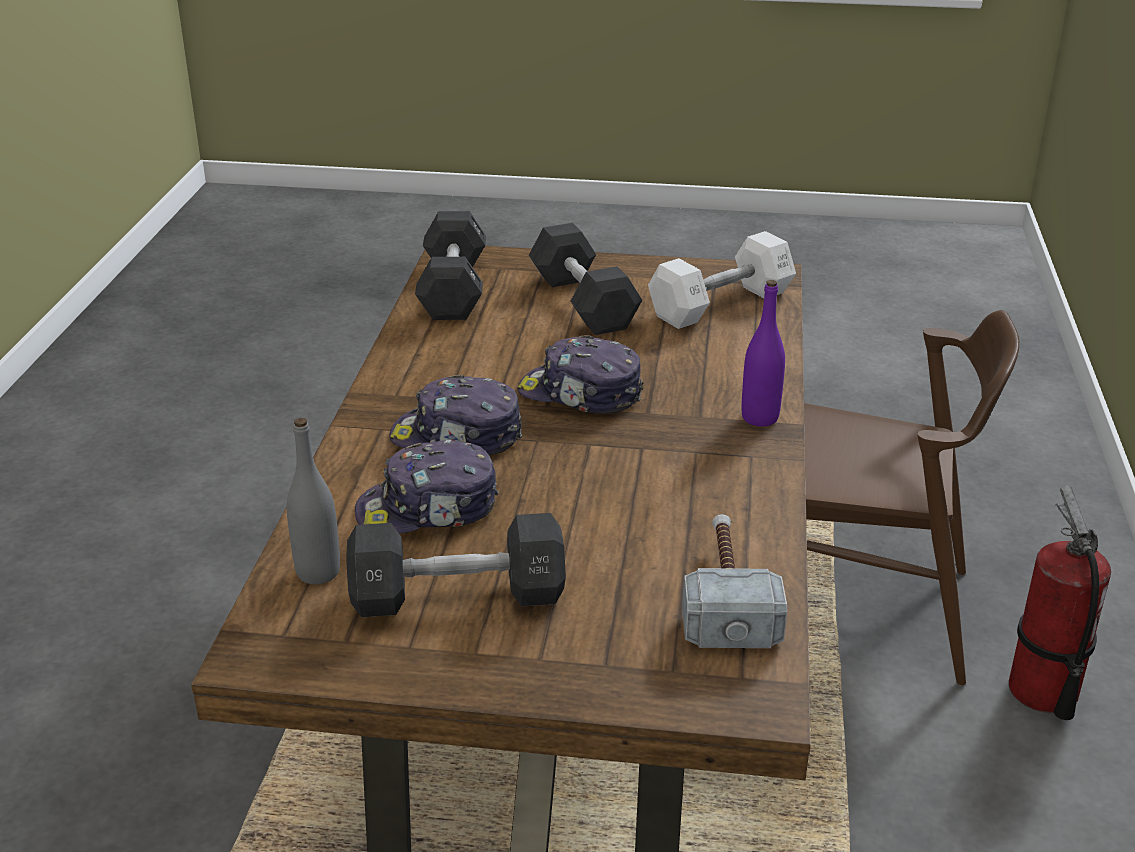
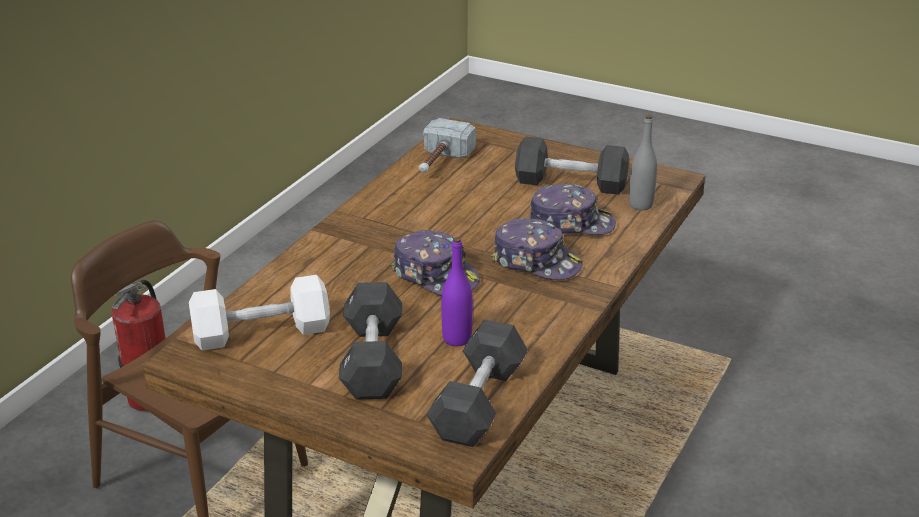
camera: 160 degrees left, 0 degrees up
(759, 418) = (333, 237): purple bottle -> purple bottle (457, 339)

